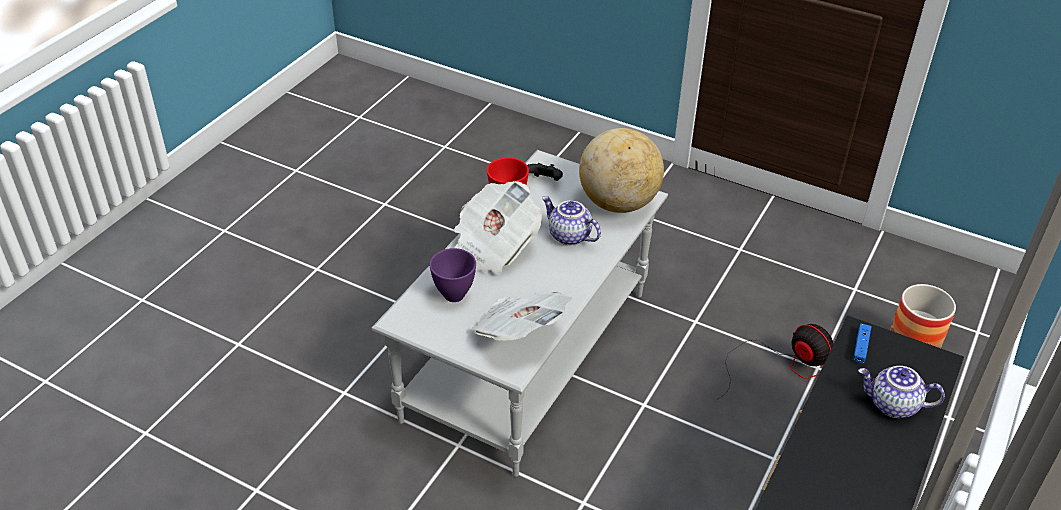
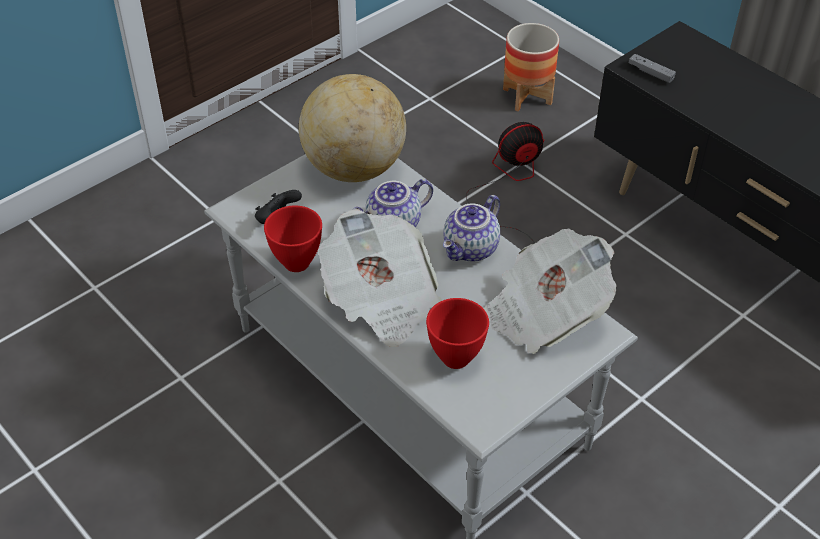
camera: 70 degrees left, 5 degrees up
(454, 294) = (454, 358): purple bowl -> red bowl
(861, 347) = (650, 73): blue game controller -> grey game controller
(893, 406) = (729, 81): teapot -> teapot (471, 249)

